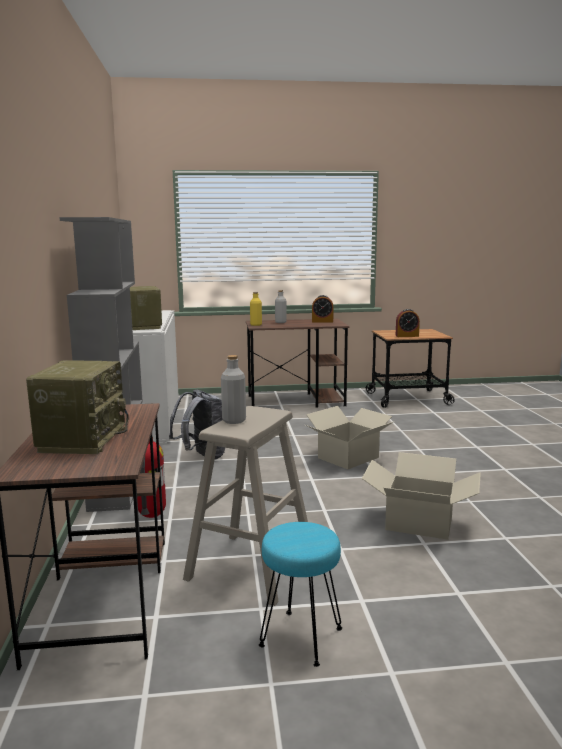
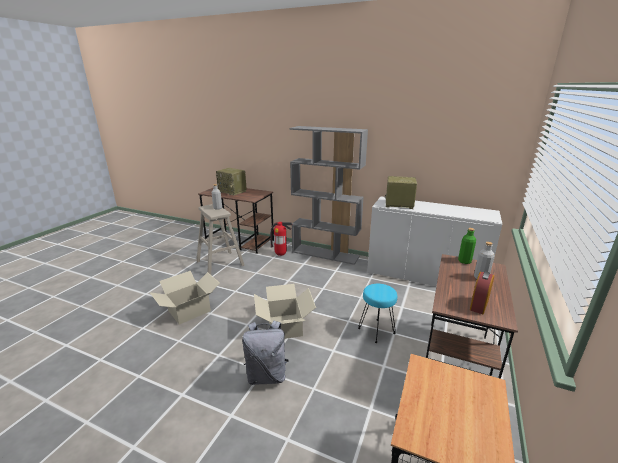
camera: 120 degrees right, 10 degrees up
(202, 456) = (337, 278): grey backpack -> grey backpack (267, 375)
(256, 325) = (464, 261): yellow bottle -> green bottle
(300, 638) = (178, 261): turquoise stool -> turquoise stool (376, 330)
(407, 336) = (429, 388): alarm clock -> none

